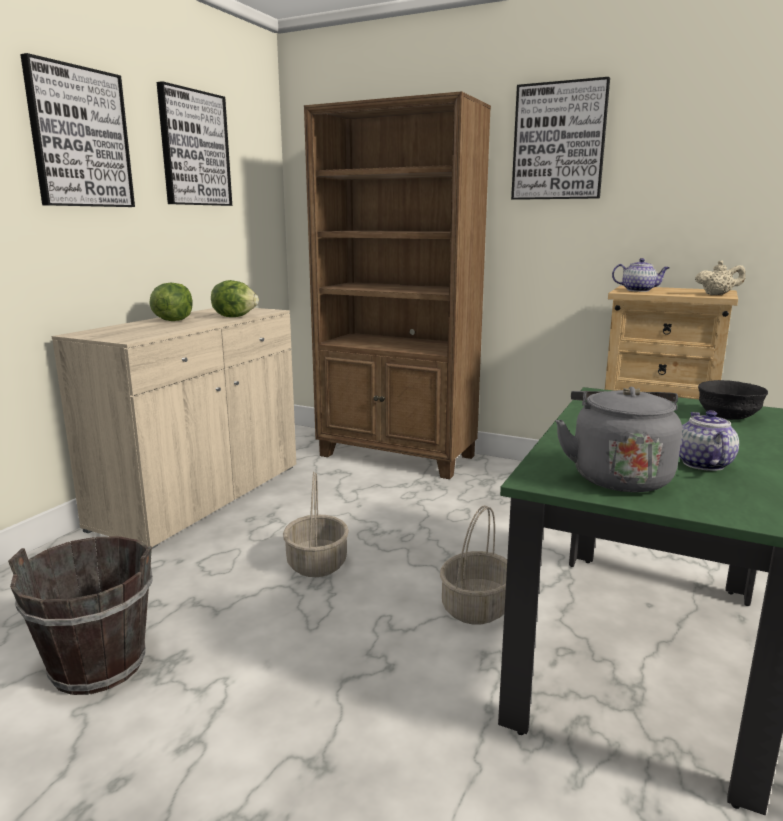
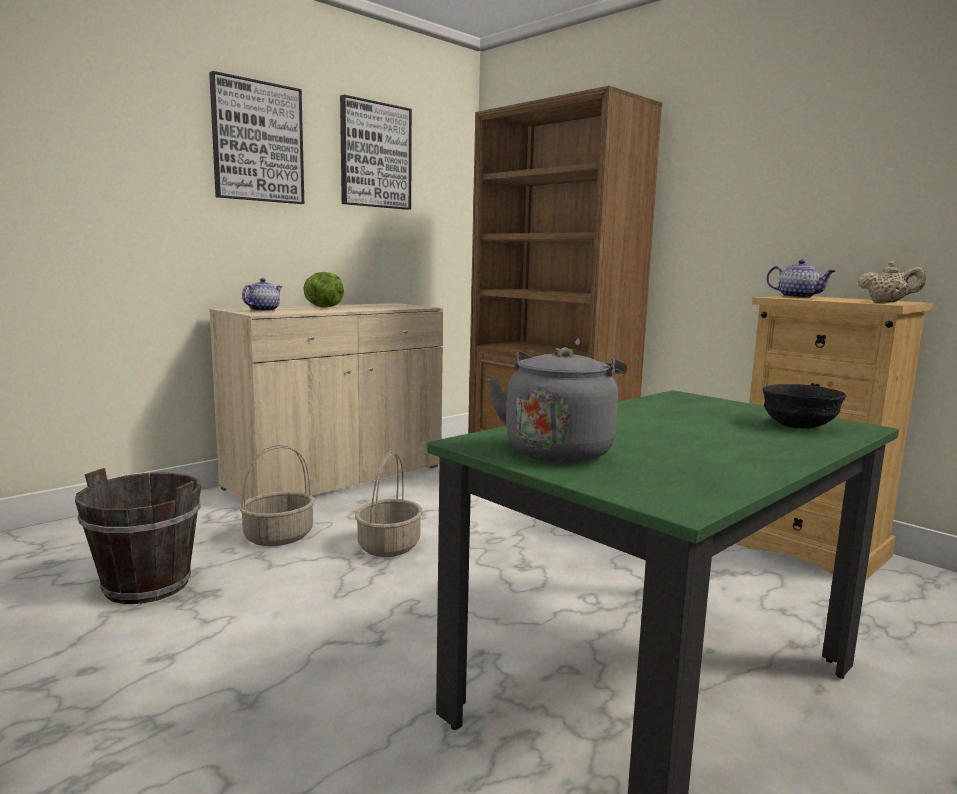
camera: 20 degrees right, 5 degrees down
(235, 317) = (382, 308): lettuce -> none
(476, 607) = (509, 611): basket -> basket (279, 536)
(559, 141) = (732, 136): picture -> none
(702, 463) = (678, 453): teapot -> teapot (263, 310)

